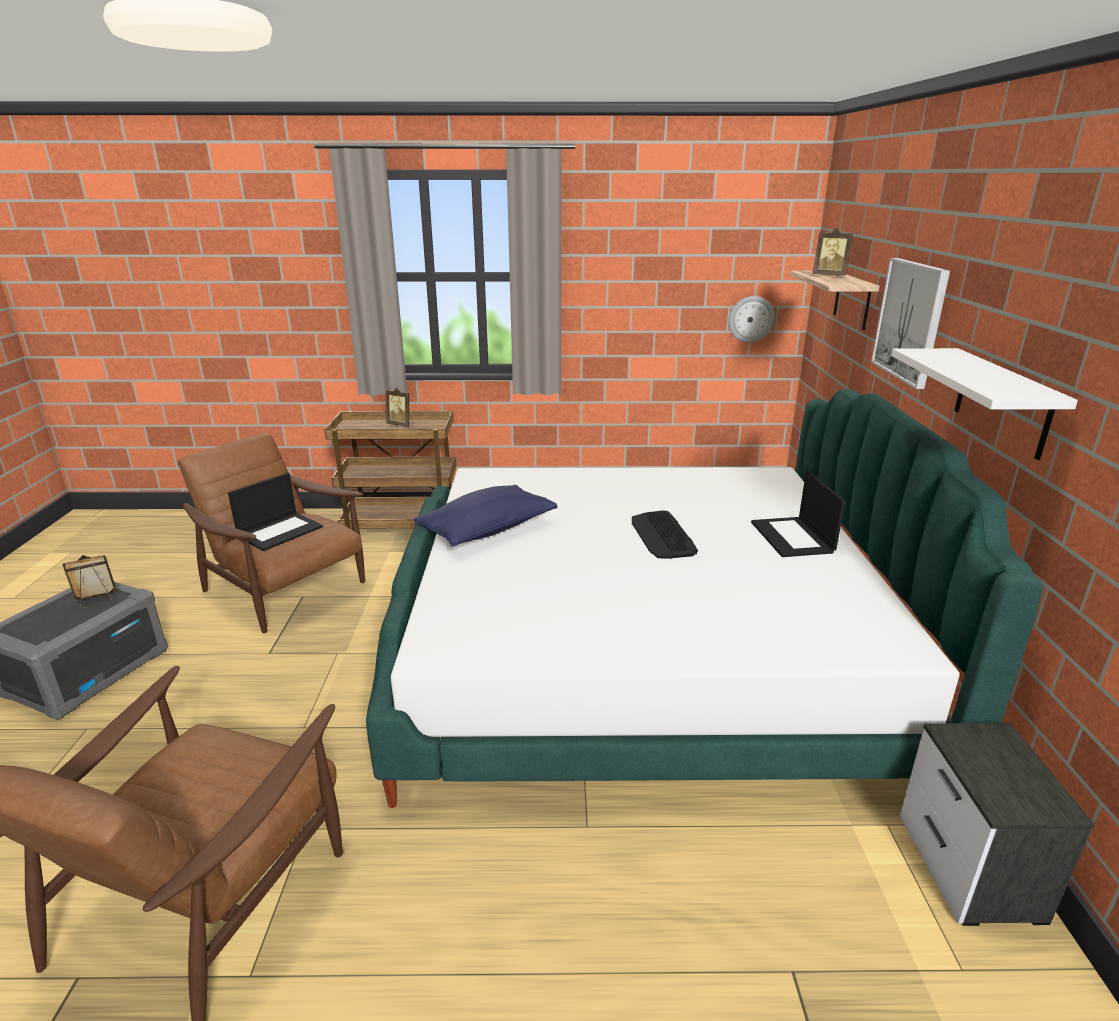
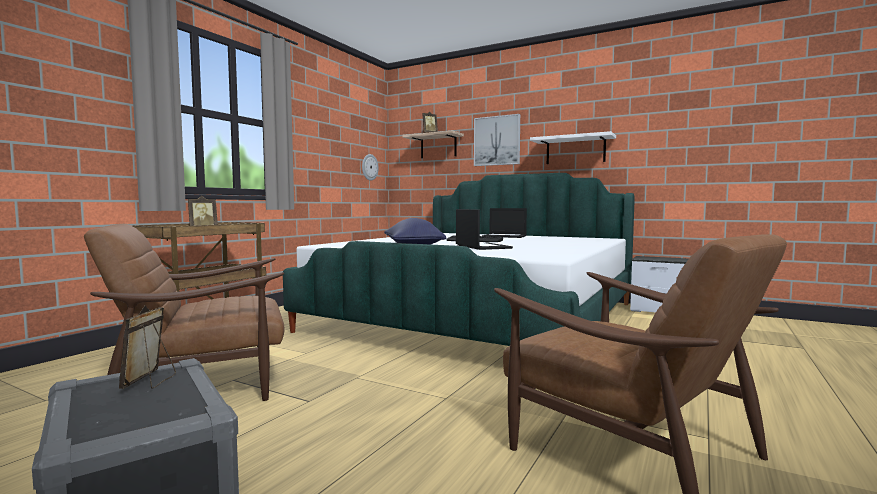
camera: 60 degrees left, 20 degrees down
(280, 531) = (219, 303): laptop -> laptop (482, 247)

